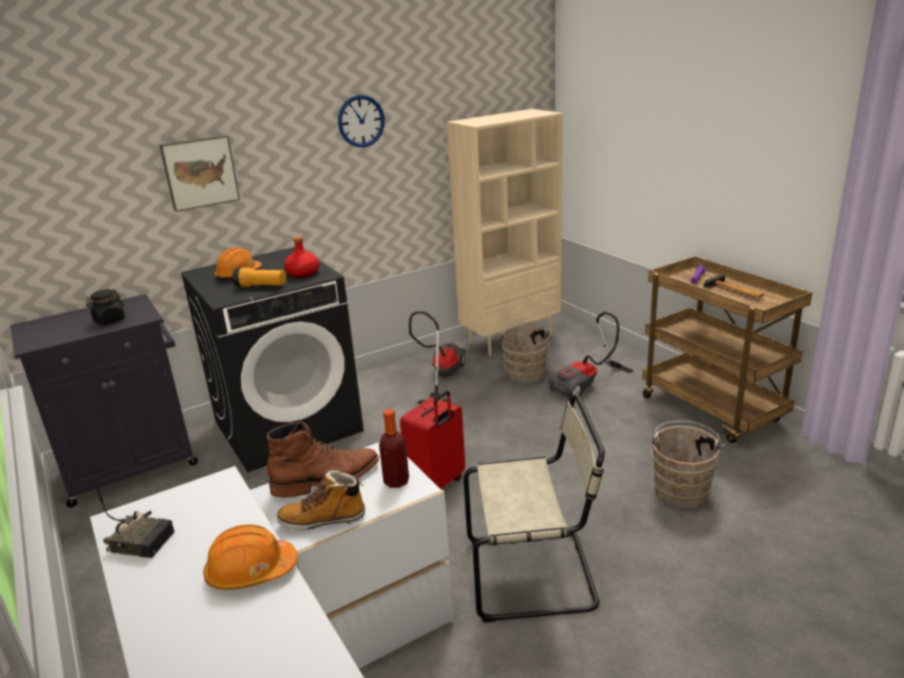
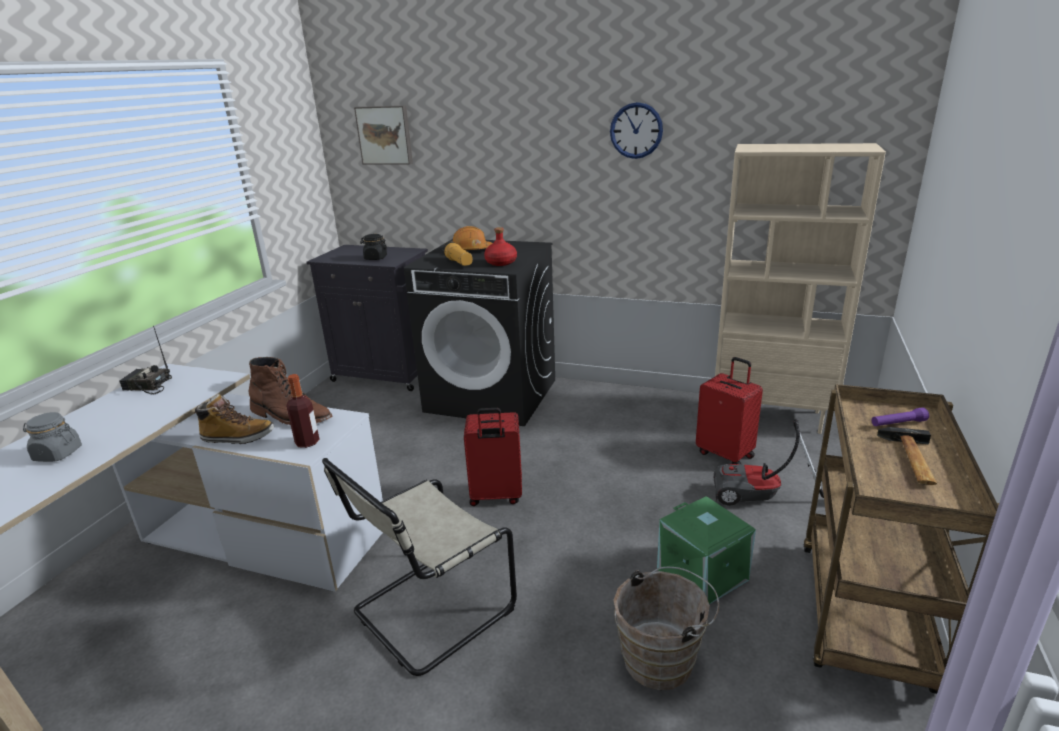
camera: 50 degrees right, 0 degrees up
(142, 539) = (147, 386): radio -> radio turned 120 degrees clockwise
(200, 172) = (479, 157): picture -> picture (385, 135)
(234, 629) = (57, 454): none -> grey jar
(251, 571) = (122, 432): orange hard hat -> none
(323, 520) = (237, 438): boot -> boot turned 135 degrees clockwise
(441, 377) = (648, 418): vacuum cleaner -> none
(525, 373) = (726, 454): brown bucket -> red suitcase
(536, 574) = (428, 612): beige chair -> beige chair turned 90 degrees clockwise
(627, 440) = (703, 574): none -> green storage box

